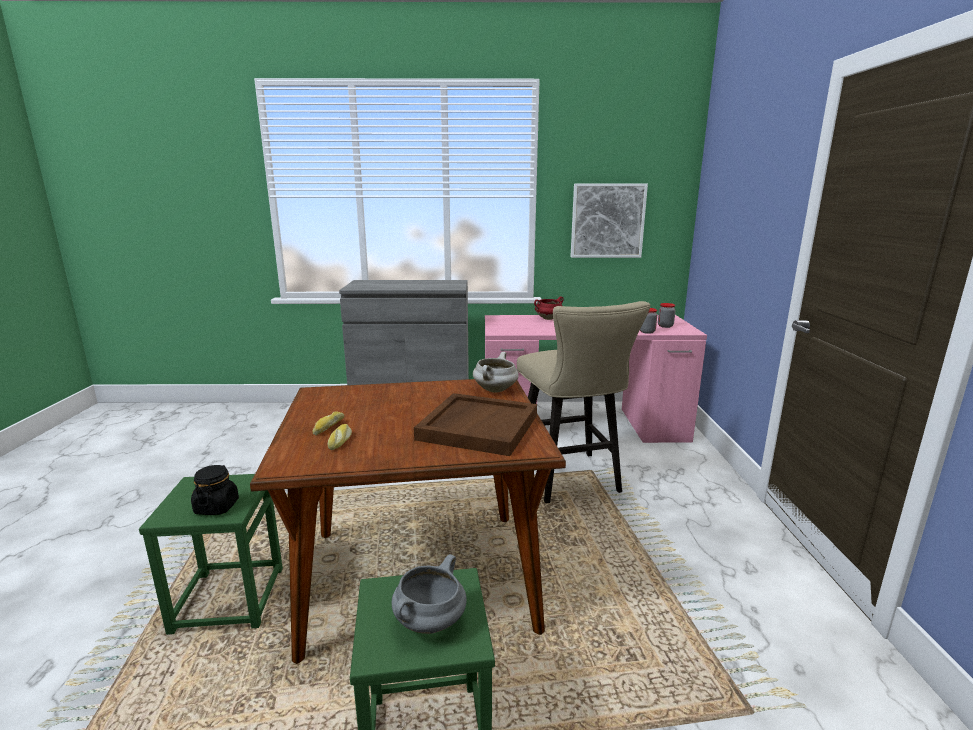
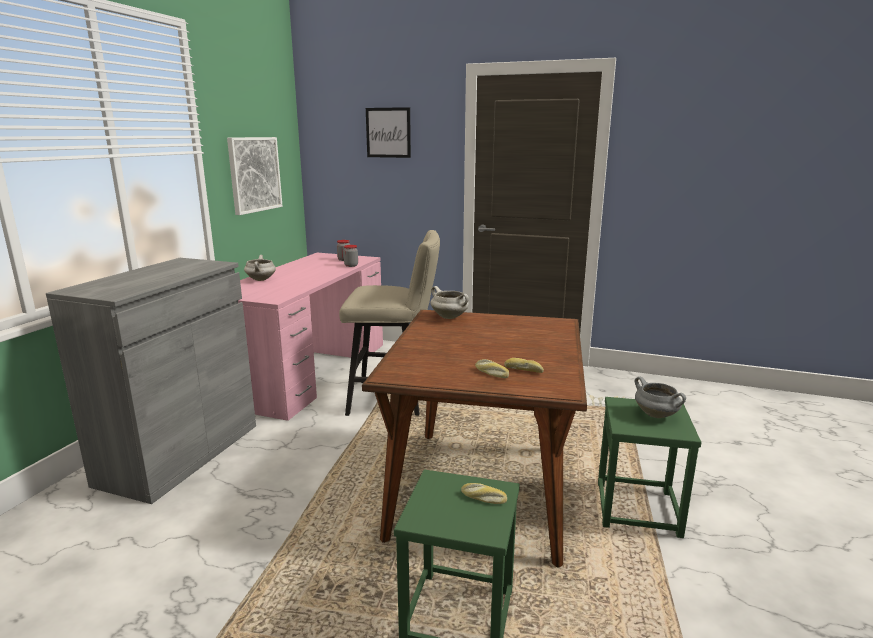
camera: 70 degrees left, 0 degrees up
(217, 507) = (483, 498): black jar -> bread
(478, 427) = (519, 330): brown tray -> none
(548, 319) = (261, 280): red cooking pot -> white cooking pot
(751, 176) = (388, 132): none -> picture

